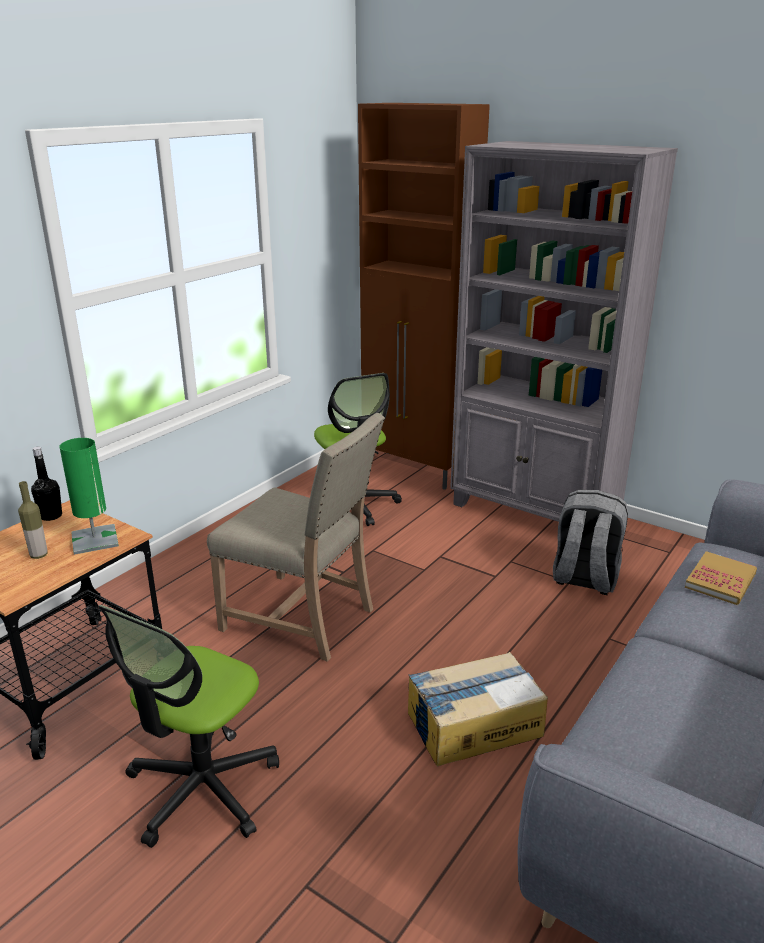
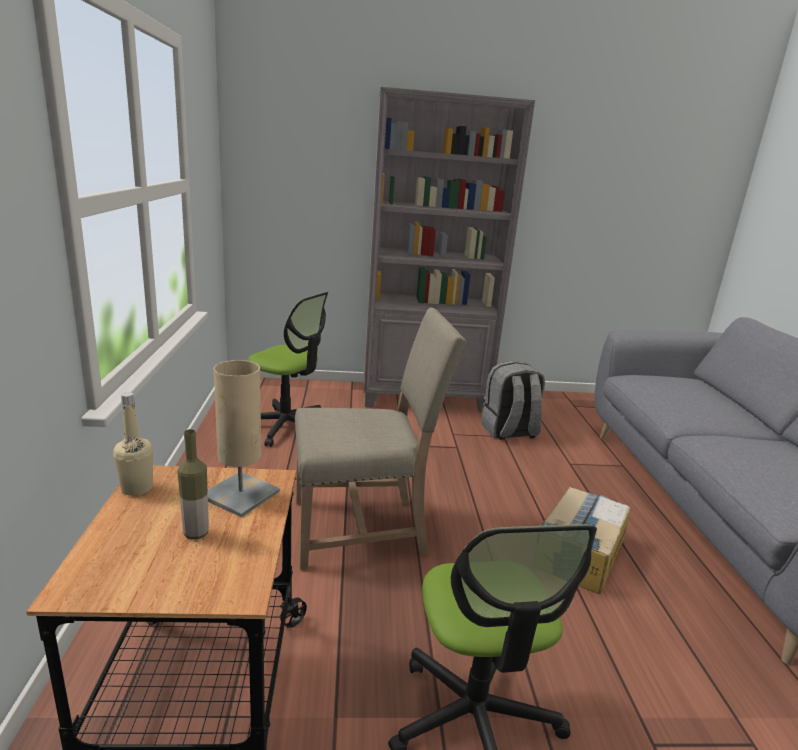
camera: 40 degrees left, 5 degrees down
(51, 516) = (137, 488): black bottle -> beige bottle
(94, 540) = (240, 494): green table lamp -> beige table lamp
(416, 471) = (305, 389): brown cabinet -> none
(720, 580) = (665, 392): book -> none

